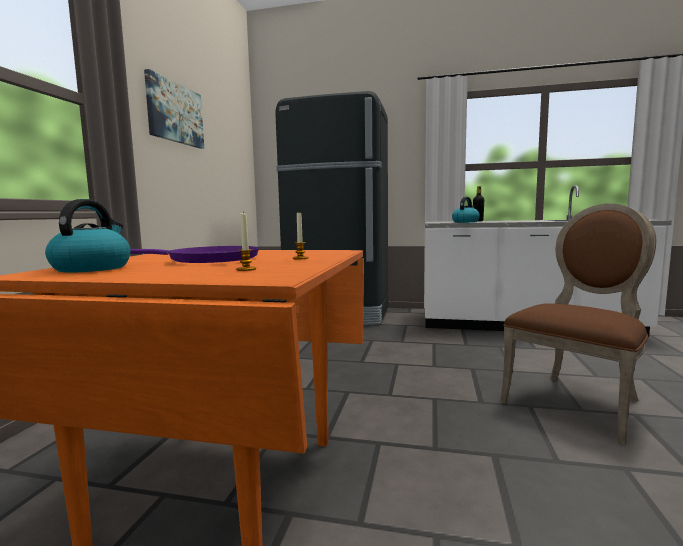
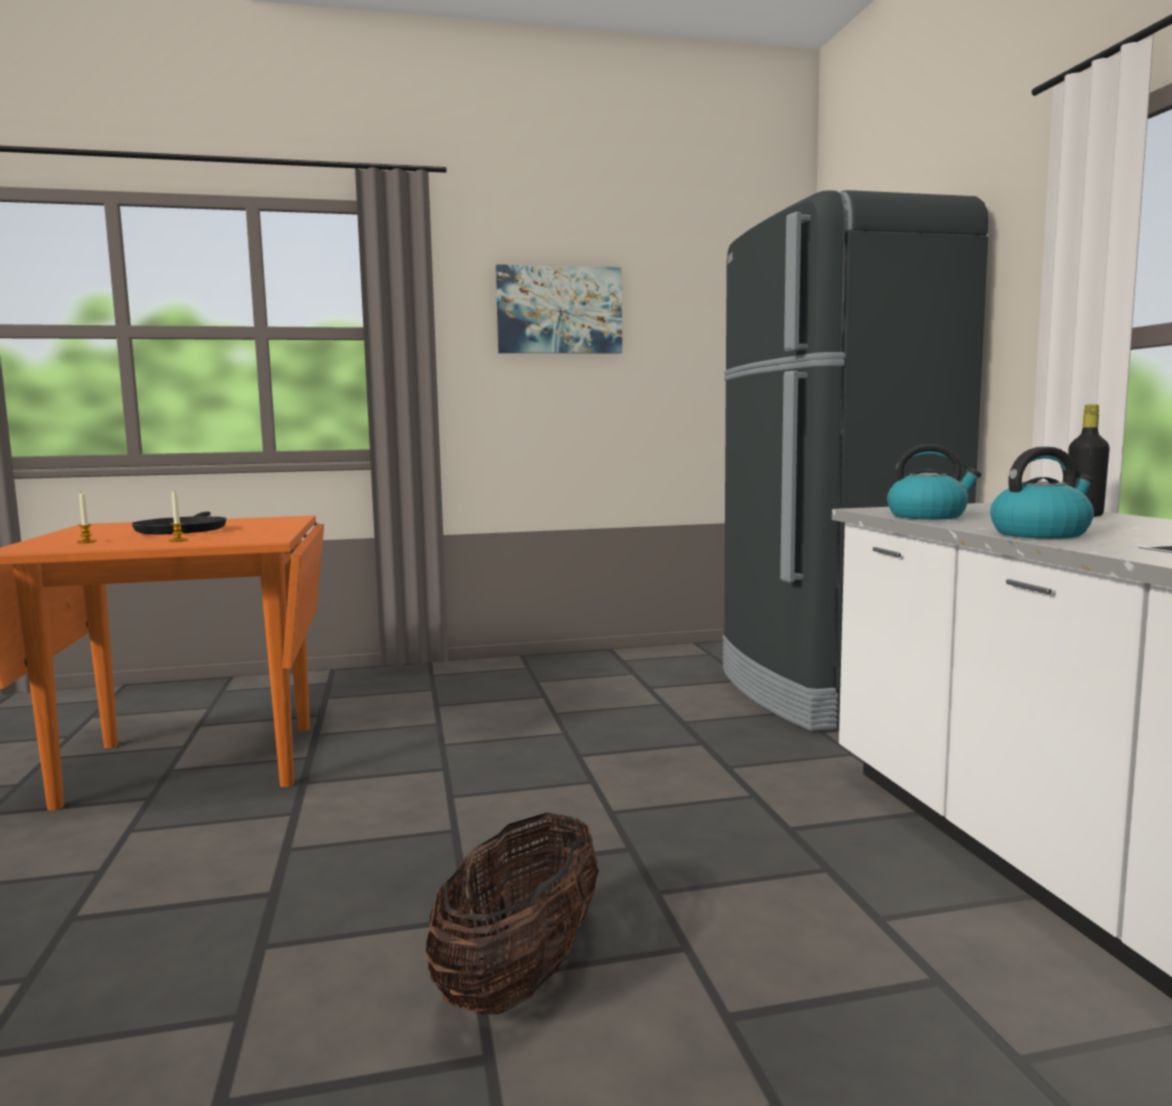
camera: 65 degrees right, 0 degrees up
(92, 268) = (129, 525): kettle -> kettle (1040, 534)
(208, 259) = (182, 530): purple frying pan -> black frying pan
(577, 401) = (520, 975): brown chair -> basket

